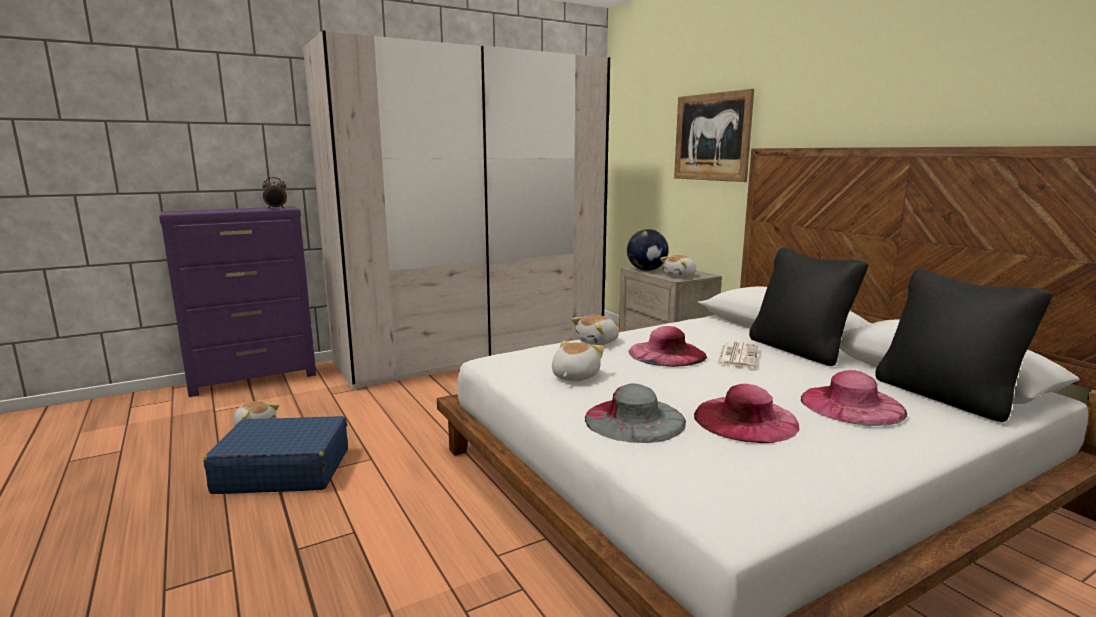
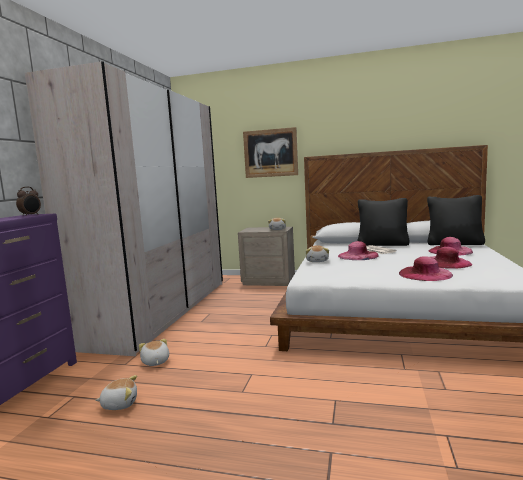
camera: 45 degrees left, 5 degrees down
(283, 471) = (217, 407): blue suitcase -> none
(574, 376) = (358, 271): plush toy -> plush toy (155, 362)
(634, 419) = (425, 274): grey hat -> pink hat
(646, 270) = (253, 230): globe -> none

